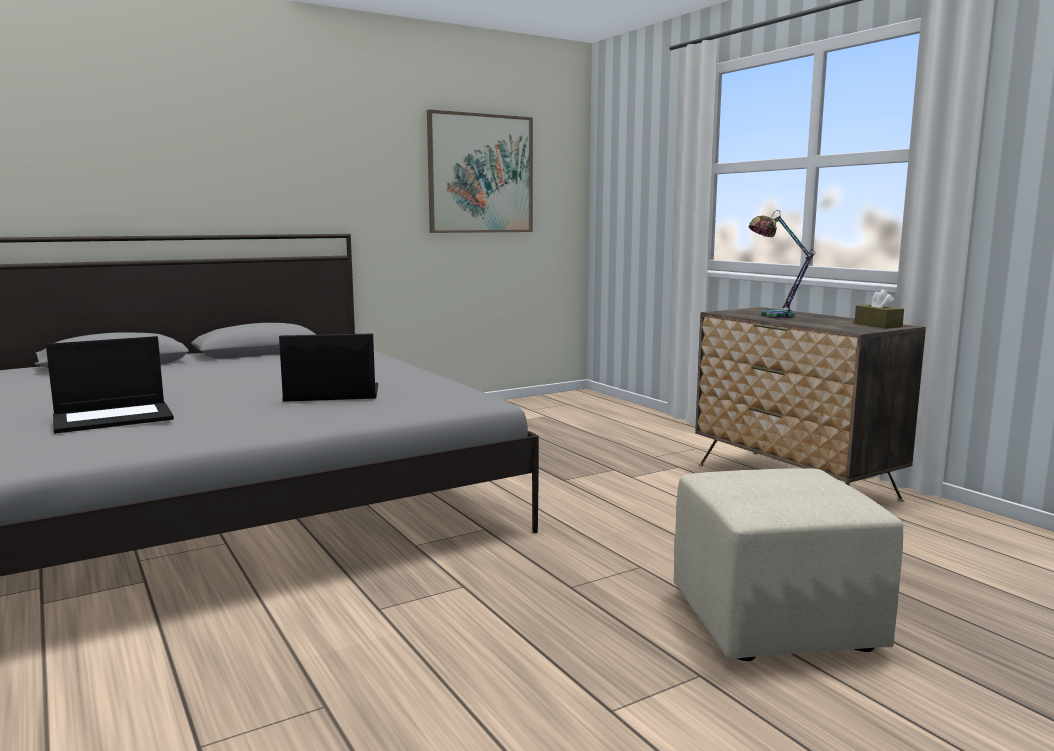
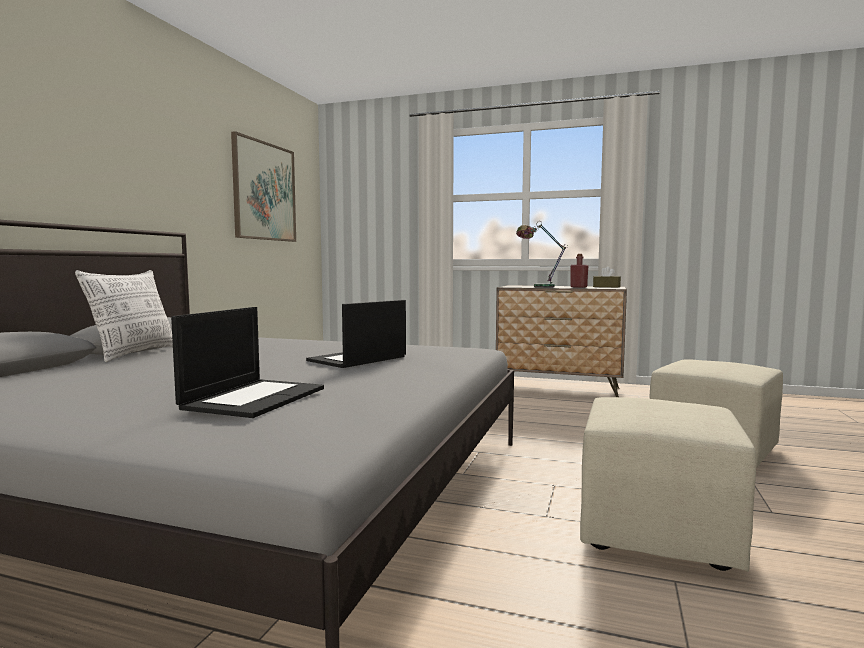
camera: 40 degrees left, 5 degrees down
(227, 359) = (134, 354): none -> pillow
(433, 664) = (655, 530): none -> beige ottoman
(821, 322) = (578, 287): none -> red bottle

